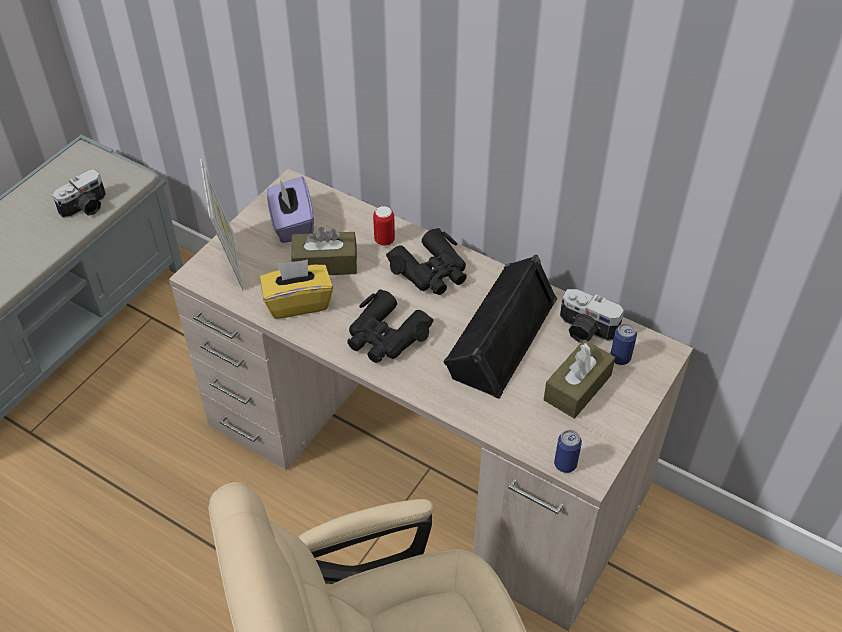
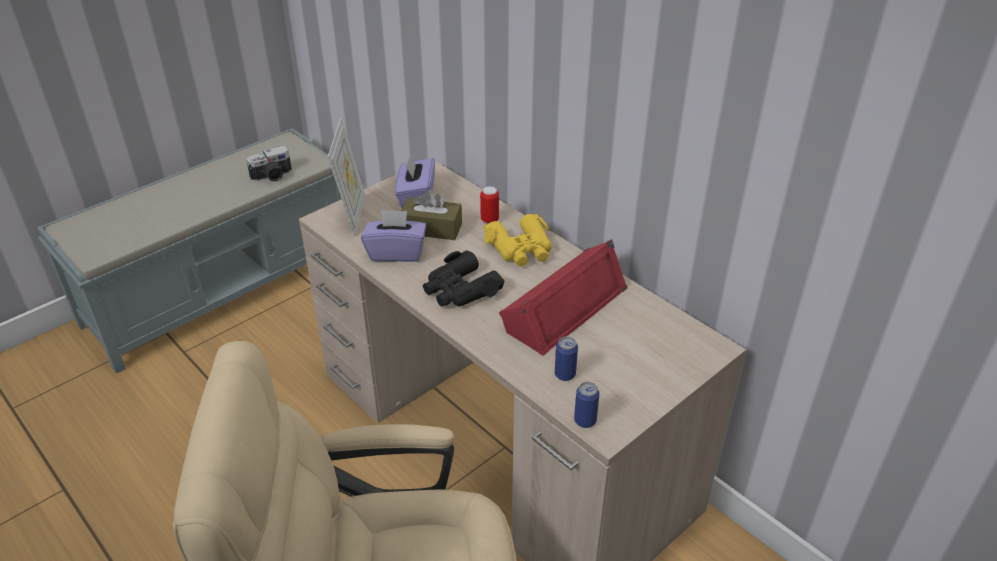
camera: 15 degrees right, 10 degrees down
(298, 302) = (396, 252): yellow tissue box -> purple tissue box
(431, 271) = (521, 249): black binoculars -> yellow binoculars
(499, 335) = (563, 306): black speaker -> red speaker
(577, 387) = (620, 360): brown tissue box -> none
(585, 330) = (645, 317): camera -> none
(620, 358) = (670, 344): can -> can (565, 374)

